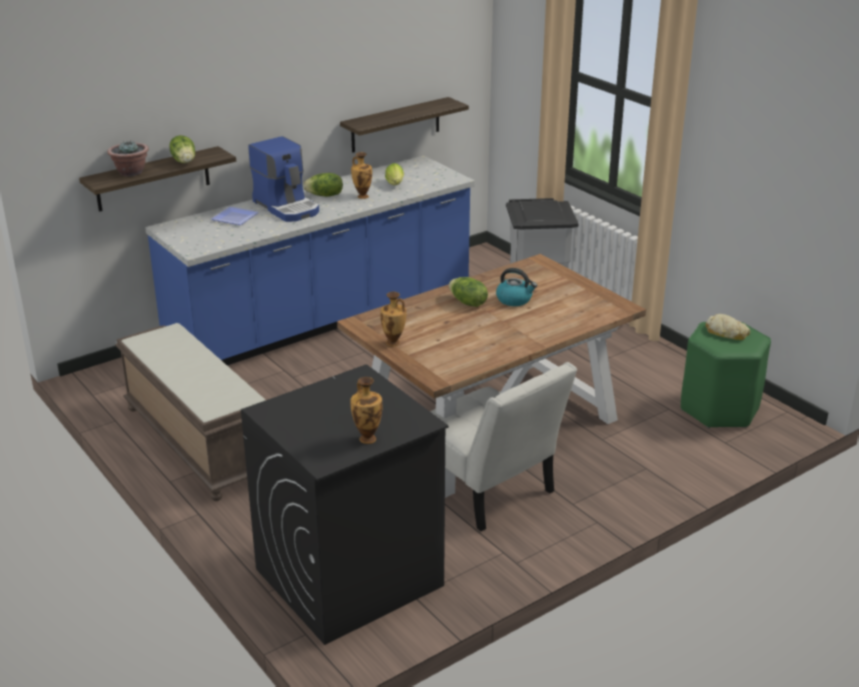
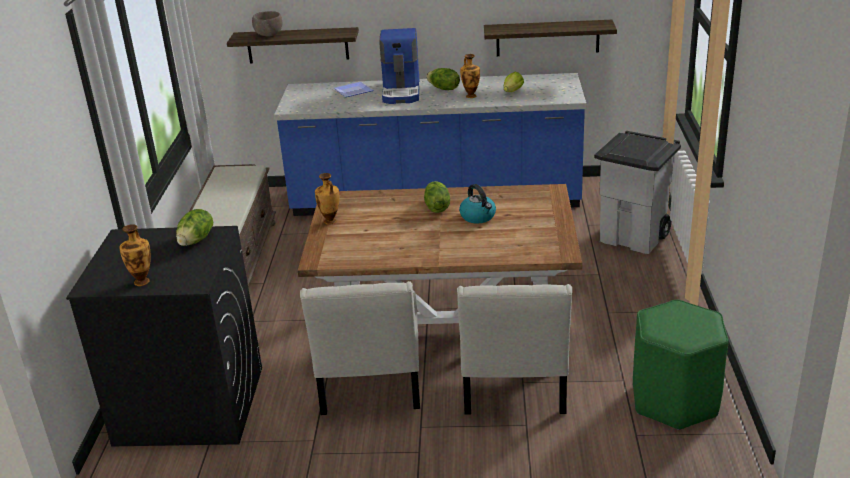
camera: 40 degrees right, 0 degrees up
(131, 172) = (268, 35): potted plant -> brown bowl
(184, 161) = (315, 34): lettuce -> lettuce (197, 240)
(600, 446) = (513, 387): none -> white chair
(726, 332) = (684, 318): bread -> none

